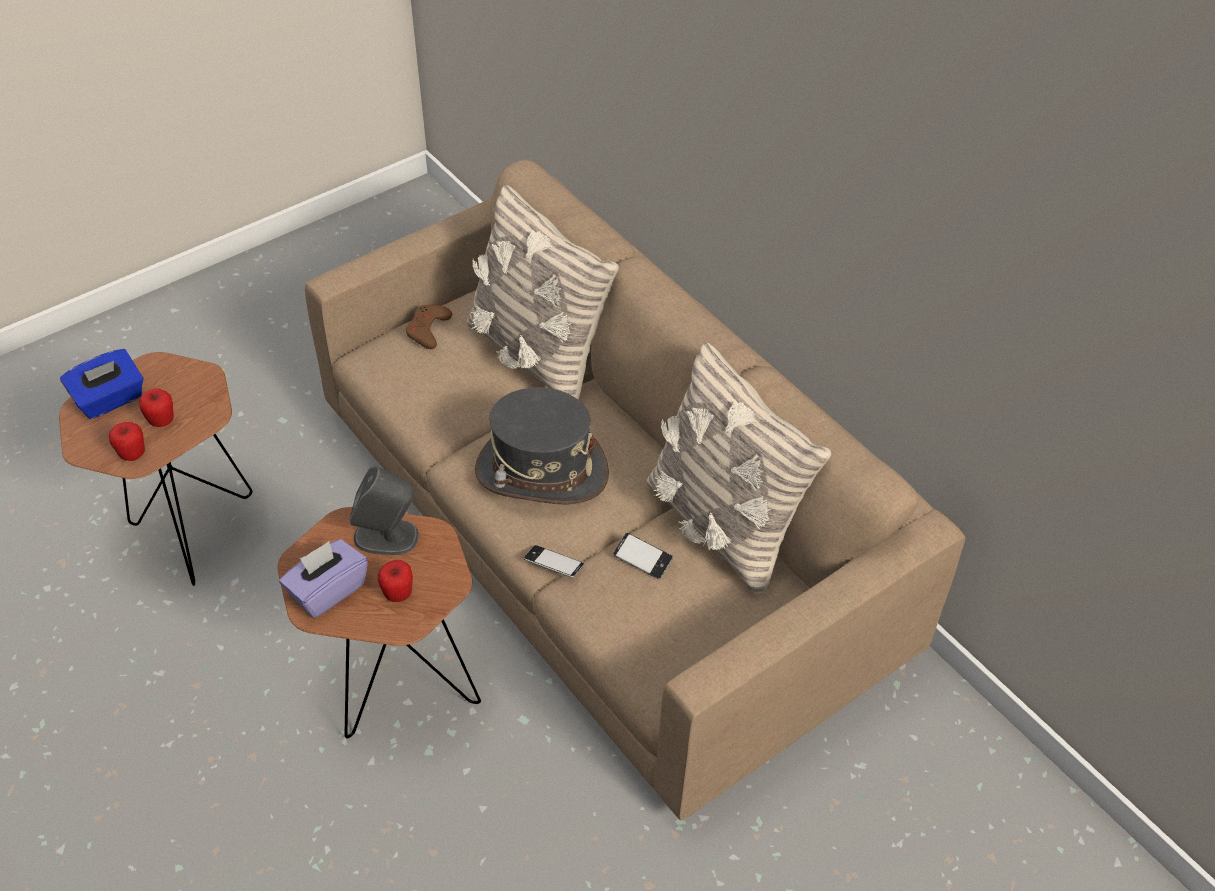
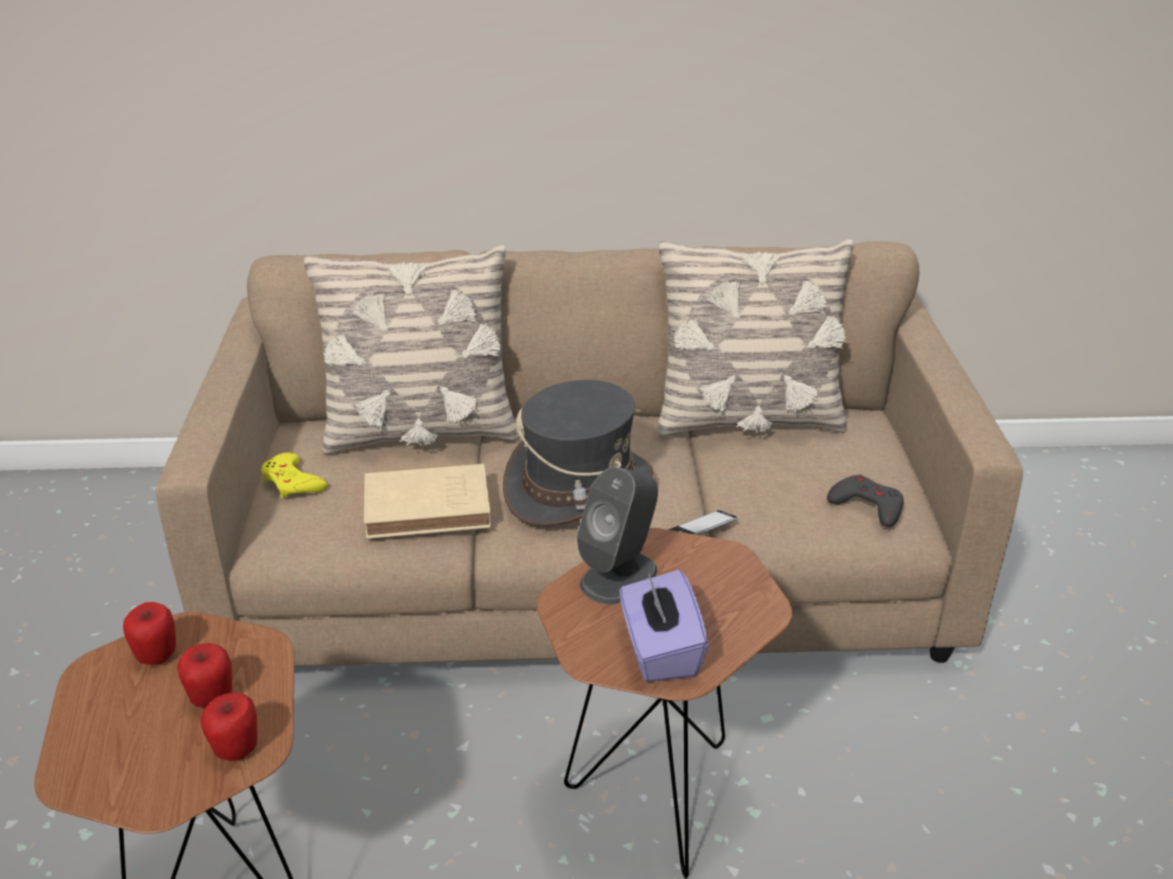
camera: 55 degrees left, 15 degrees down
(110, 400) = (101, 738): blue tissue box -> none
(398, 594) = (713, 598): apple -> apple (157, 656)
(428, 330) = (292, 482): brown game controller -> yellow game controller
(456, 410) = (431, 507): none -> beige book
(642, 559) = (748, 473): phone -> none
(661, 650) = (867, 505): none -> grey game controller

